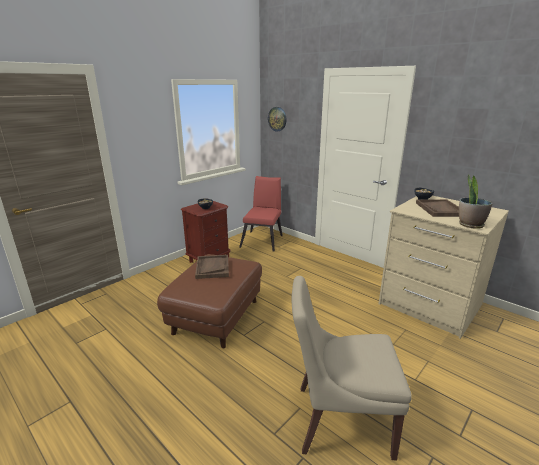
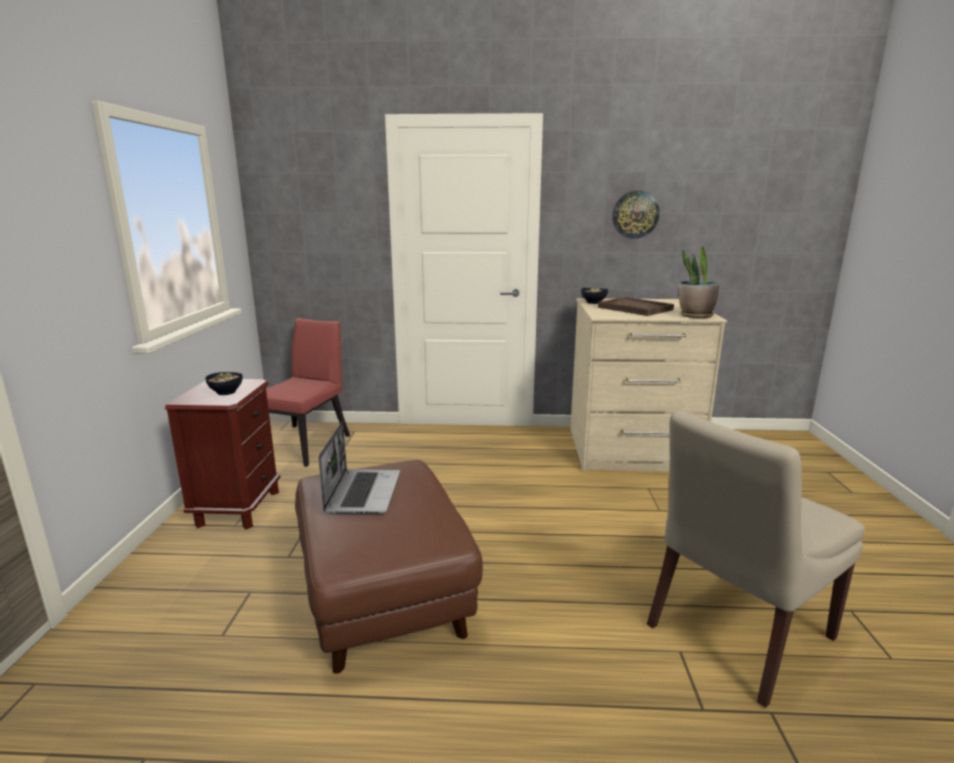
camera: 40 degrees left, 5 degrees down
(212, 267) = (362, 492): brown tray -> laptop
(263, 240) = (305, 443): red chair -> red chair turned 45 degrees clockwise
(277, 119) = (288, 208): wall clock -> wall clock (635, 214)

